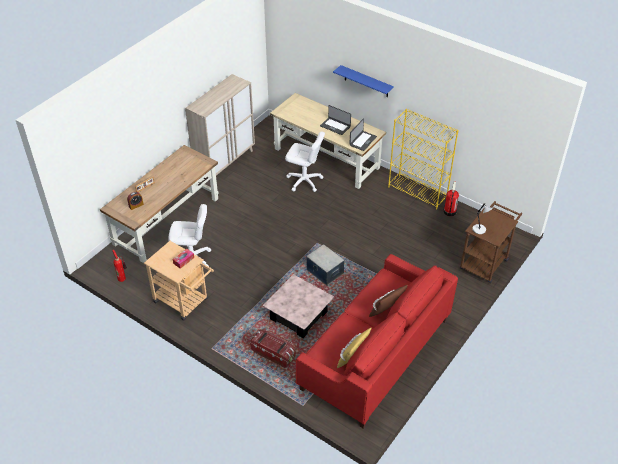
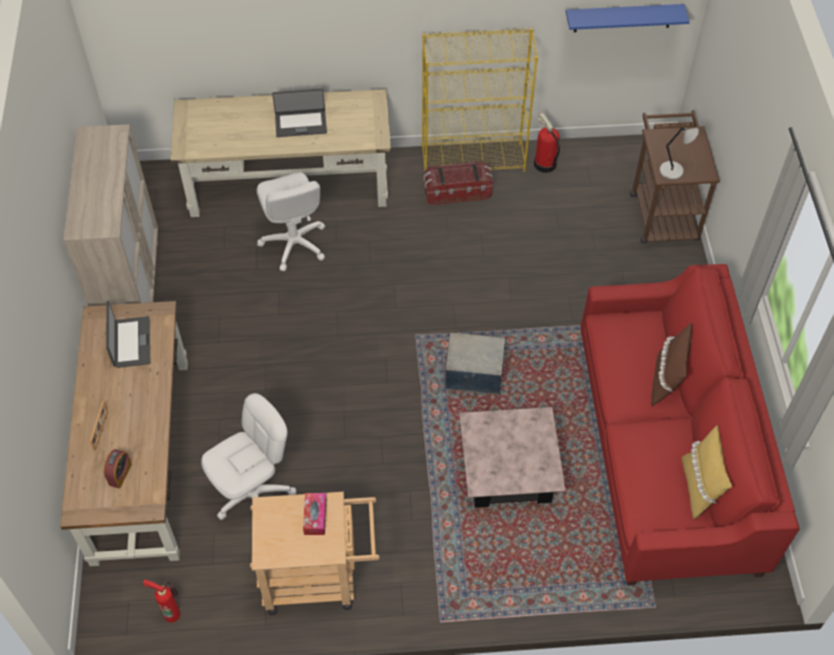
camera: 40 degrees left, 10 degrees up
(273, 353) = (535, 558): storage box -> storage box (457, 192)
(304, 181) = (294, 244): white office chair -> white office chair turned 90 degrees clockwise
(362, 141) = (367, 125): laptop -> laptop (131, 342)
(366, 81) = (329, 20): blue shelf -> blue shelf (623, 18)

